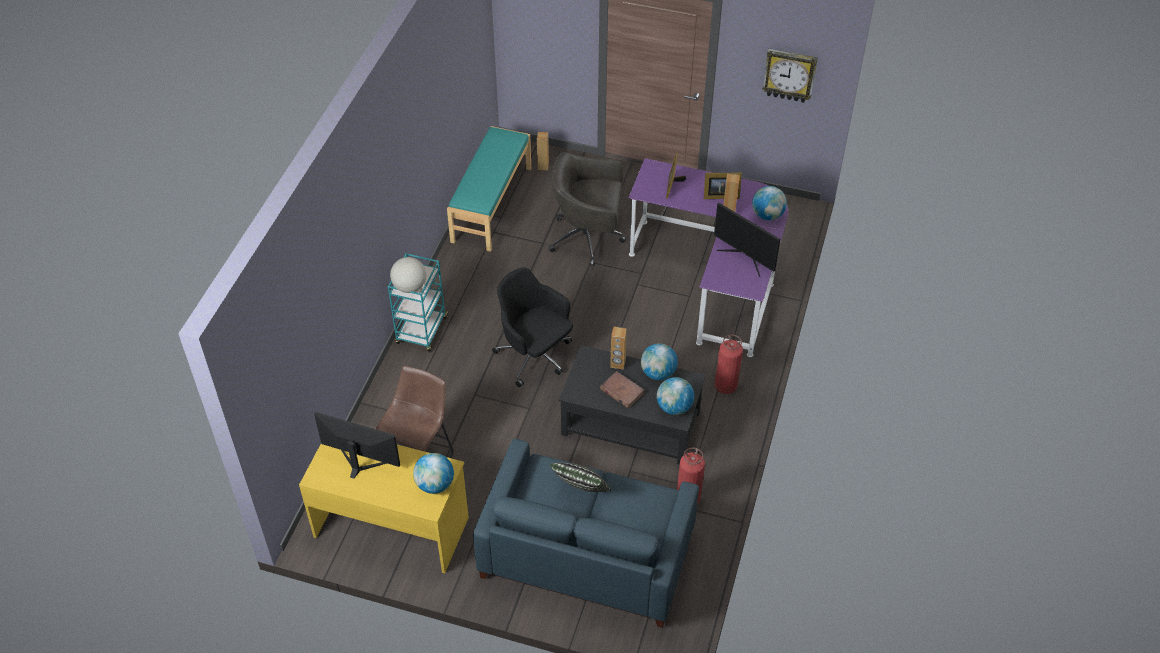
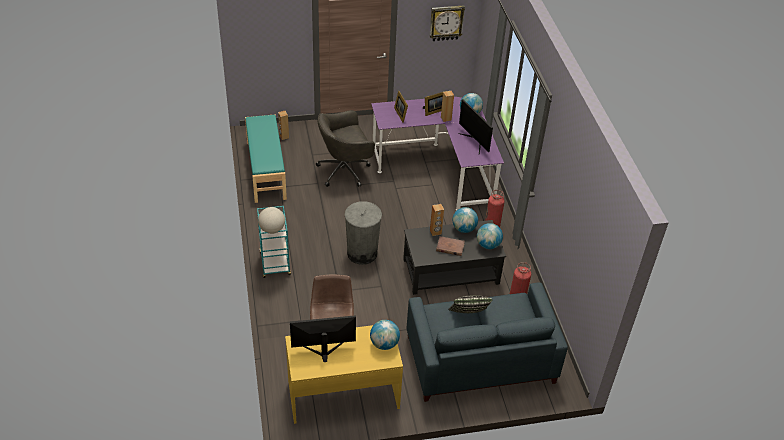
camera: 30 degrees left, 5 degrees down
(535, 356) = (362, 253): black office chair -> grey trash can
(745, 257) = (475, 141): monitor -> monitor turned 45 degrees clockwise

